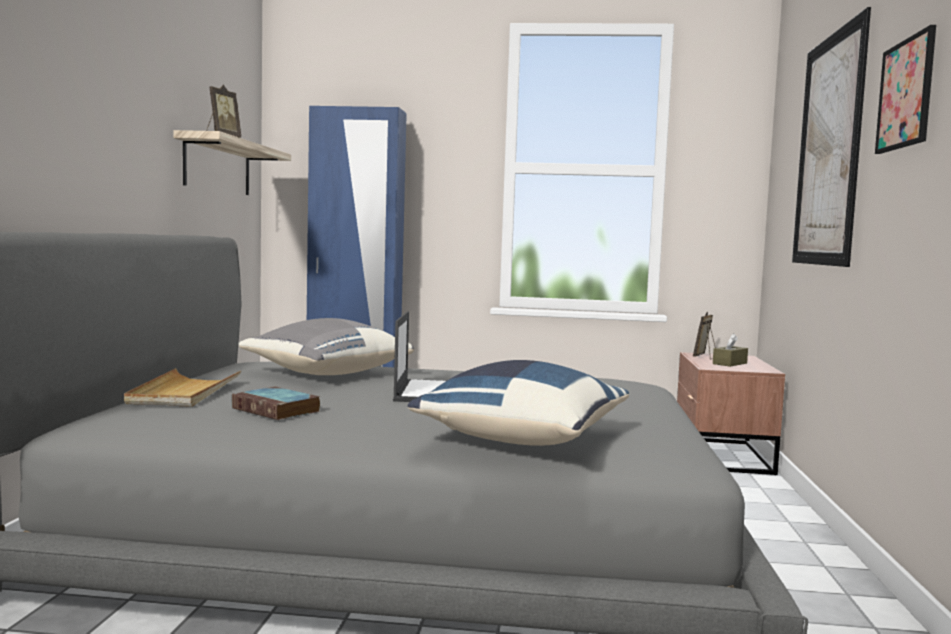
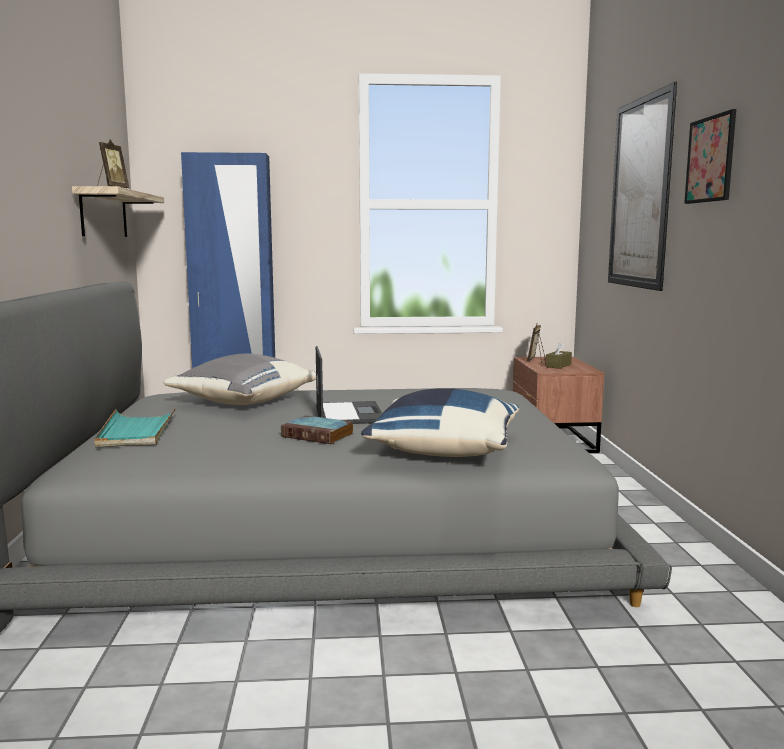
camera: 10 degrees left, 5 degrees up
(184, 392) = (136, 431): beige tray -> turquoise tray
(277, 410) = (232, 442): book -> book (319, 435)

